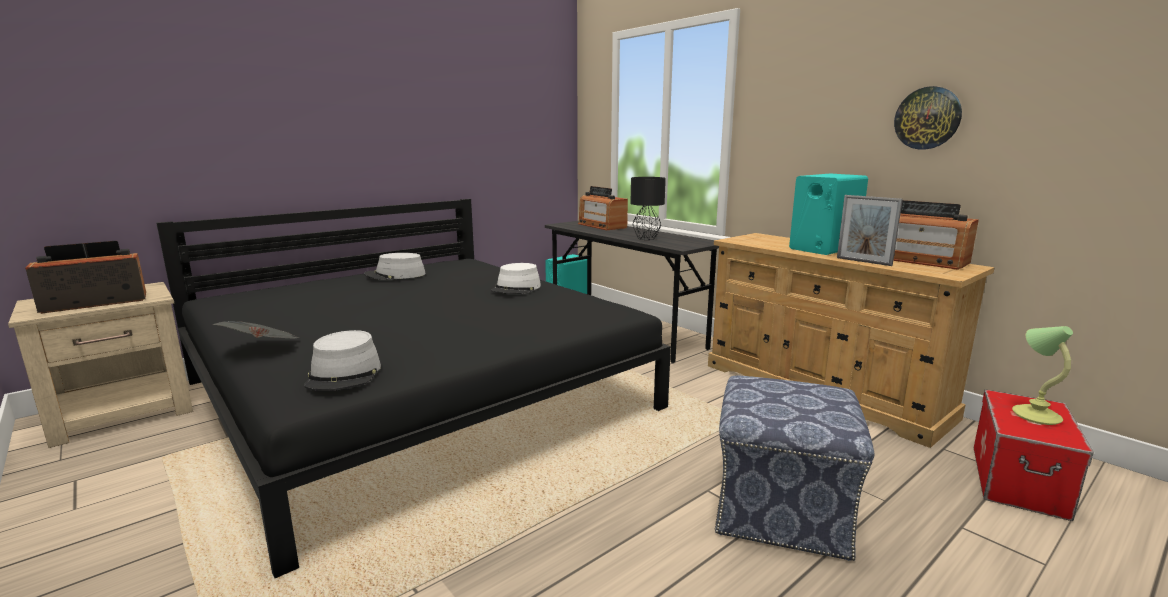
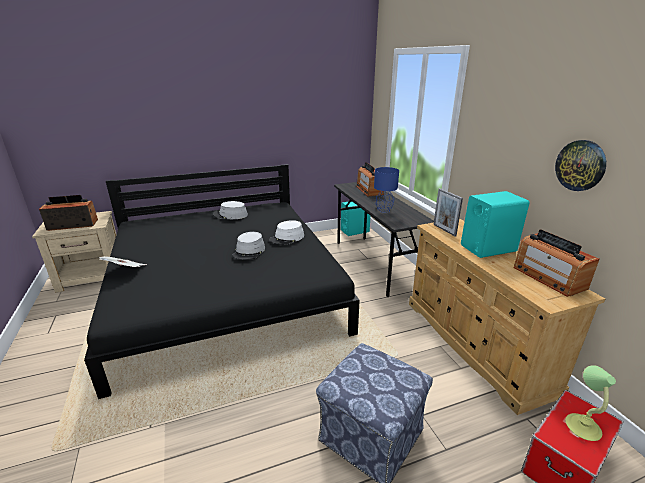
camera: 20 degrees right, 10 degrees up
(344, 374) = (145, 300): grey hat -> grey hat (249, 251)
(645, 238) = (383, 210): black table lamp -> blue table lamp
(863, 261) = (499, 272): picture frame -> picture frame (444, 230)

